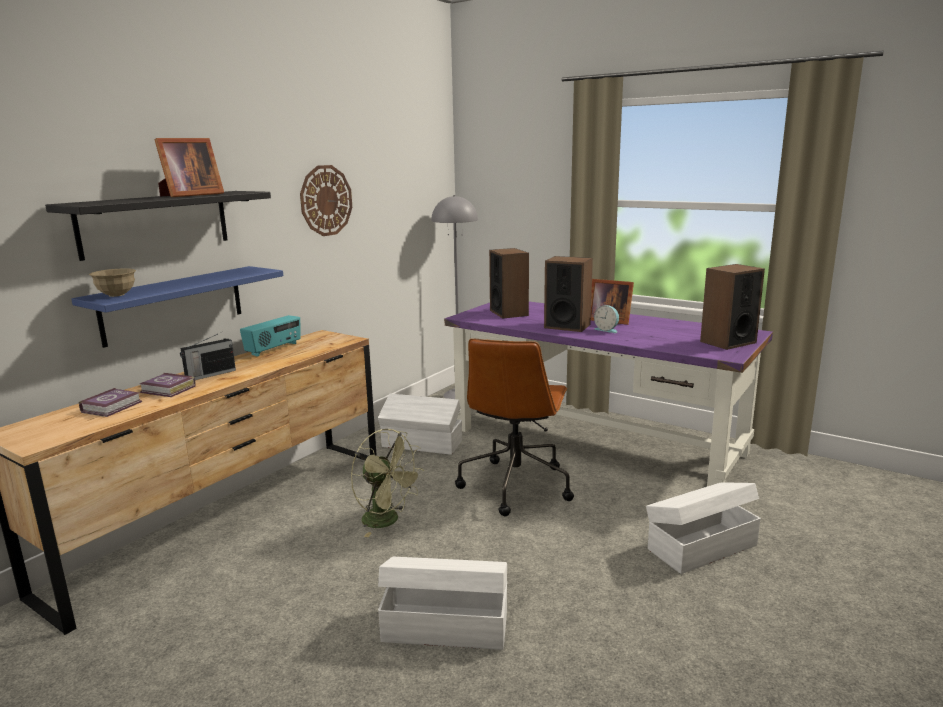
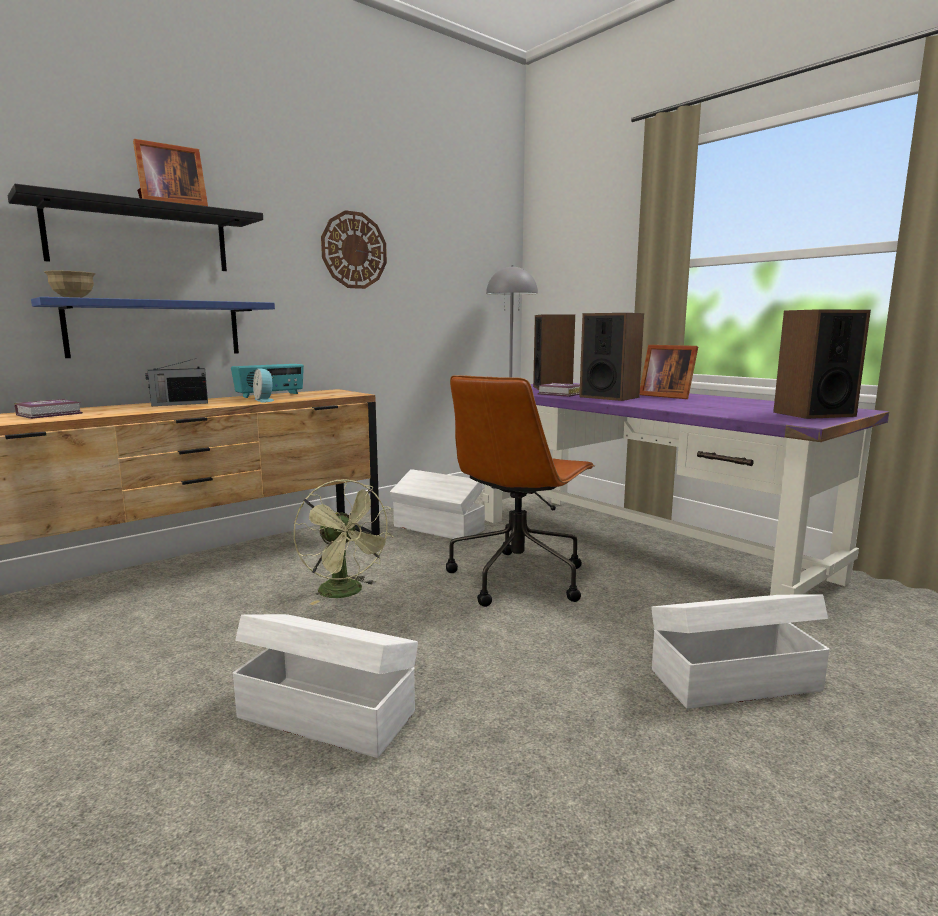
camera: 15 degrees right, 5 degrees down
(168, 390) = (122, 409): book -> book (560, 394)
(607, 330) = (656, 401): alarm clock -> alarm clock (265, 400)

